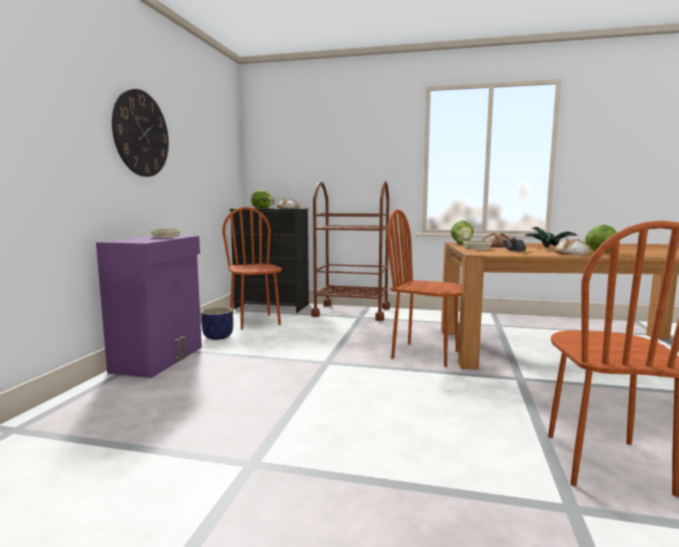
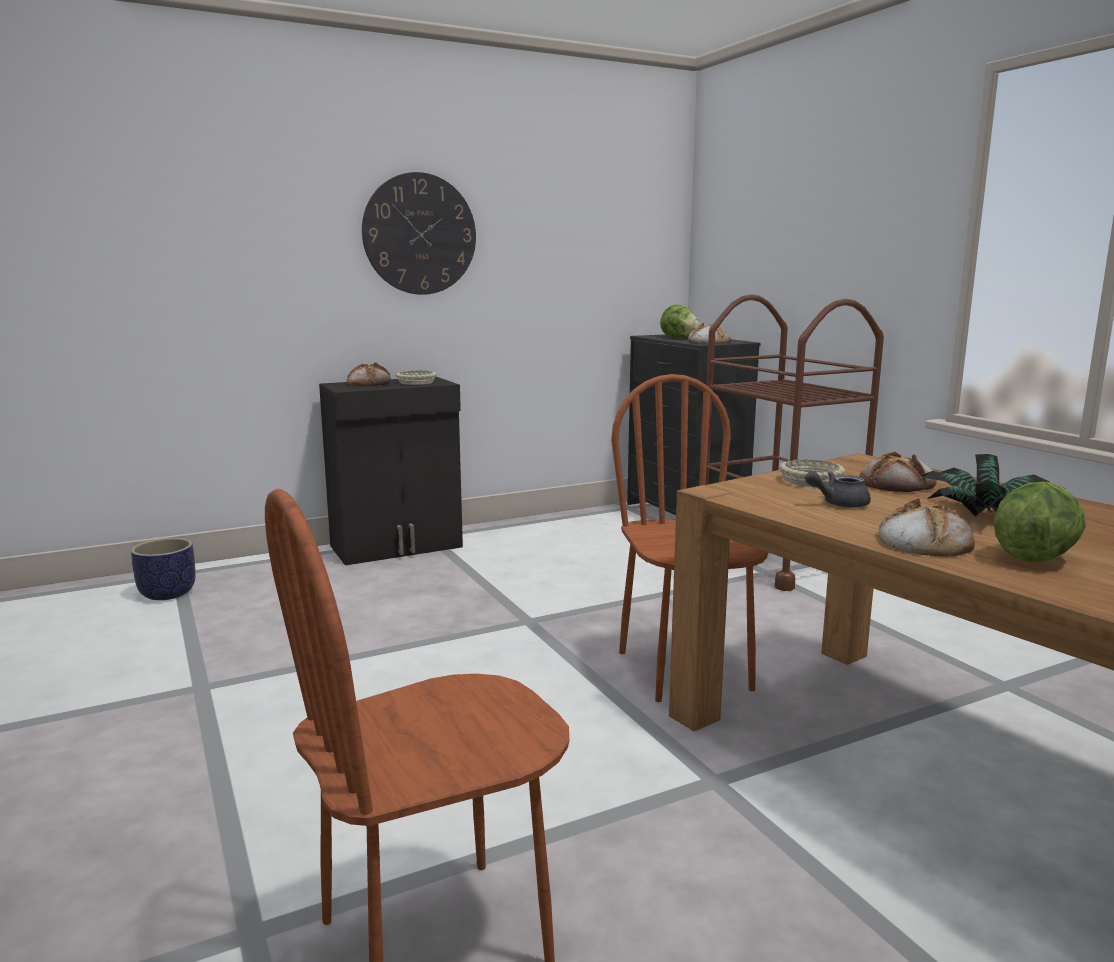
camera: 50 degrees right, 5 degrees up
(136, 239) = (369, 383): none -> bread
(160, 359) = (398, 547): purple cabinet -> black cabinet
(218, 337) = (510, 539): planter -> planter (168, 593)
(255, 321) = (602, 531): brown chair -> none
(462, 243) = (859, 464): lettuce -> none

